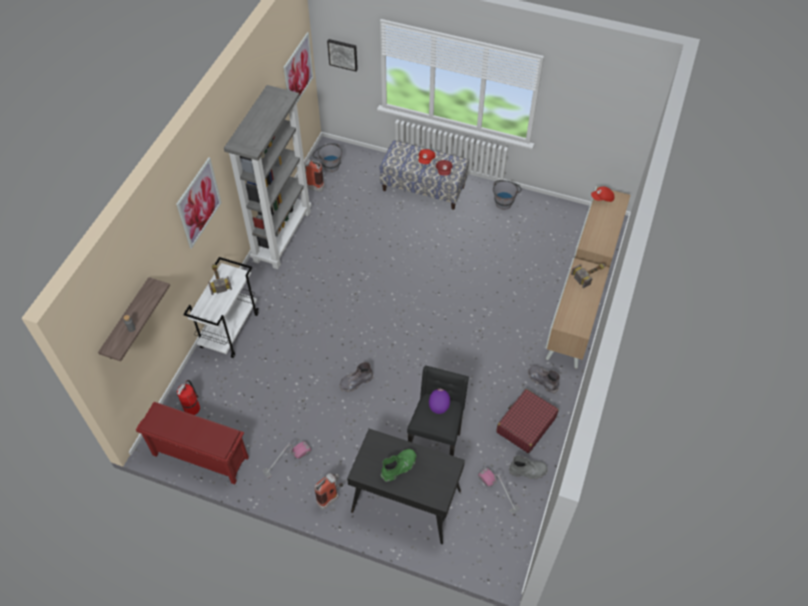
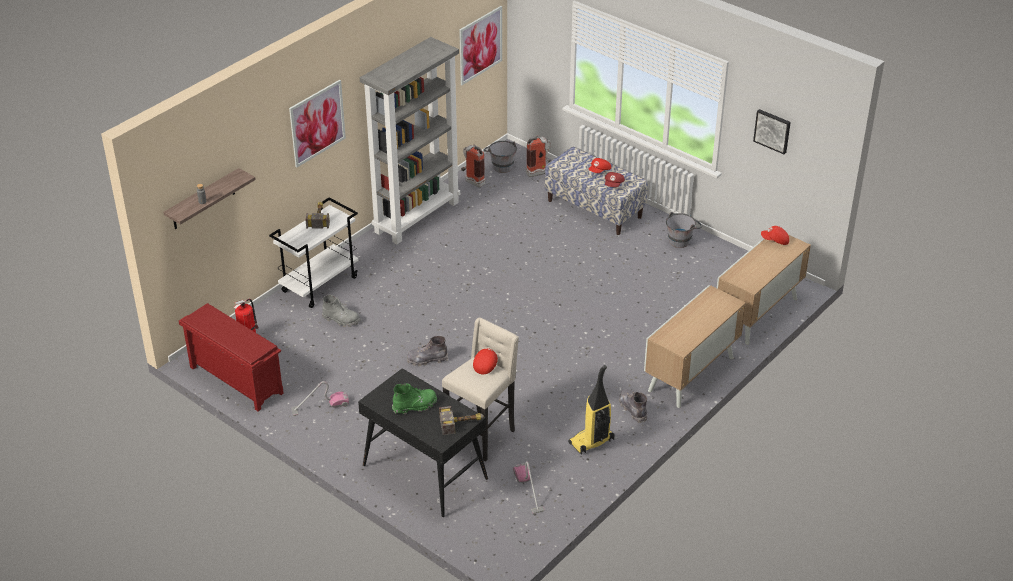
camera: 20 degrees right, 15 degrees down
(331, 498) = (348, 448): fire extinguisher -> fire extinguisher (539, 172)
(343, 54) = (535, 38): picture -> picture (772, 130)
(435, 446) = (482, 435): black stool -> beige stool
(439, 402) = (486, 364): purple cap -> red cap
(525, 425) = (591, 442): red suitcase -> vacuum cleaner
(528, 471) = (571, 482): grey boot -> grey boot (341, 320)
(590, 274) = (719, 303): hammer -> hammer (462, 423)

